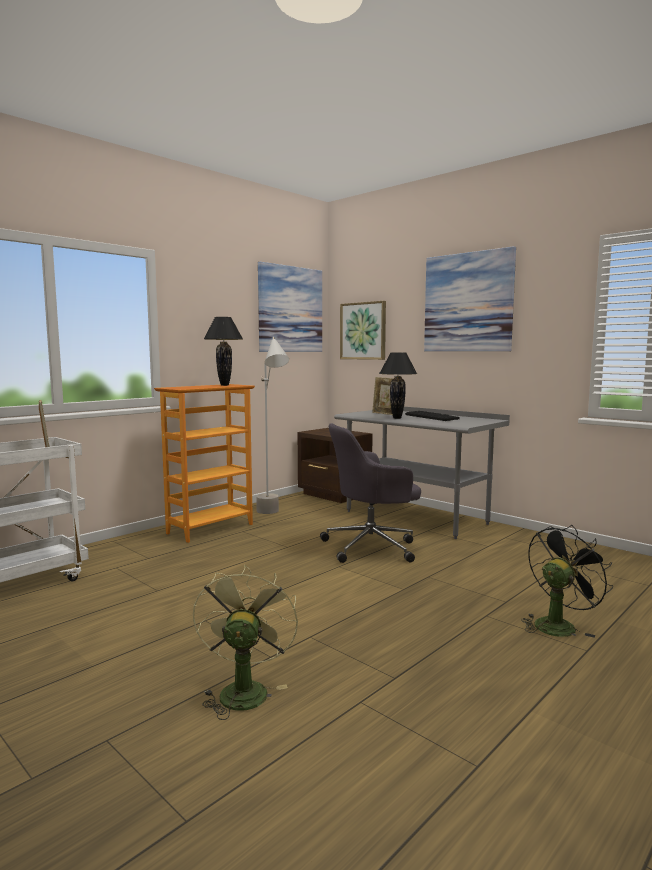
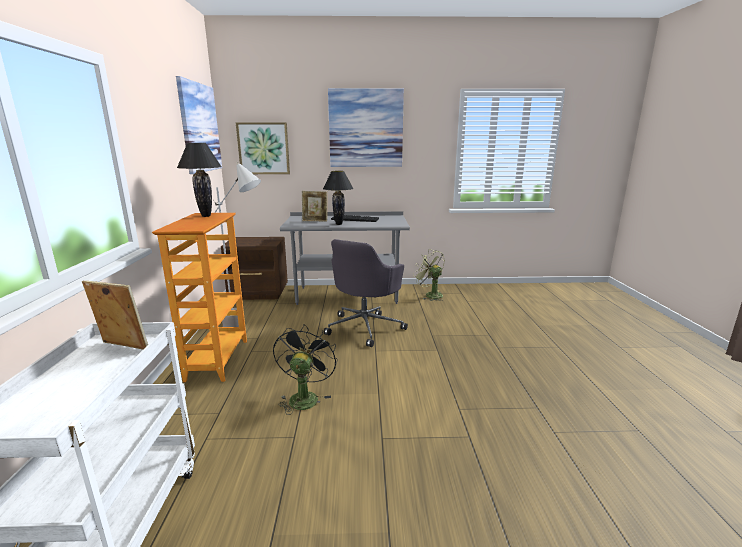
camera: 45 degrees left, 10 degrees up
(243, 689) = (502, 468): green fan -> green fan (430, 295)
(558, 625) = (527, 338): black fan -> black fan (304, 397)

